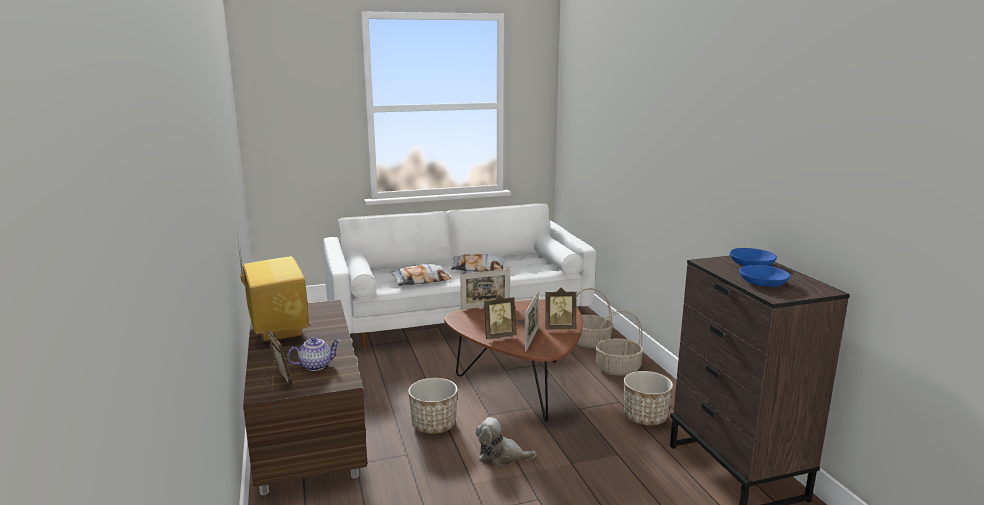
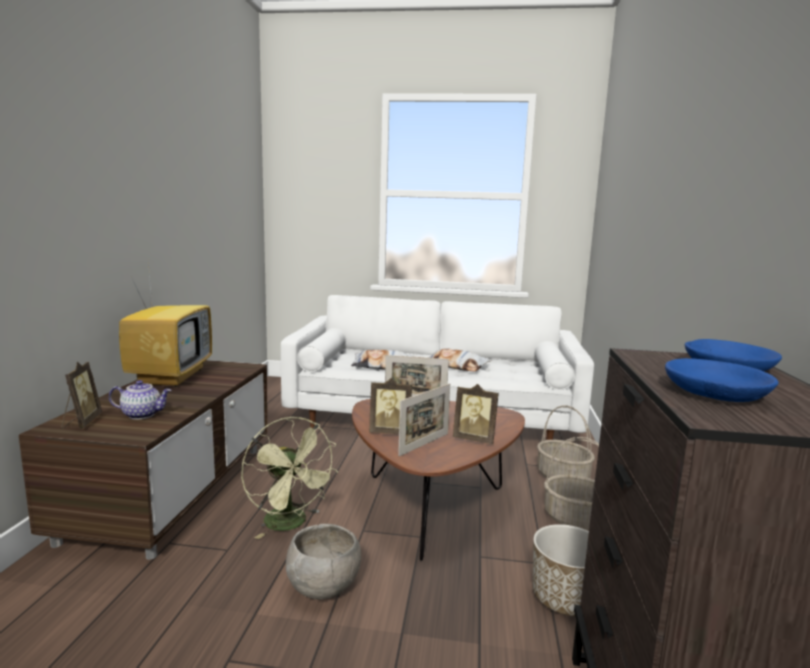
camera: 25 degrees right, 5 degrees down
(434, 425) = (291, 524): planter -> green fan
(501, 456) = (323, 588): plush toy -> grey bowl

